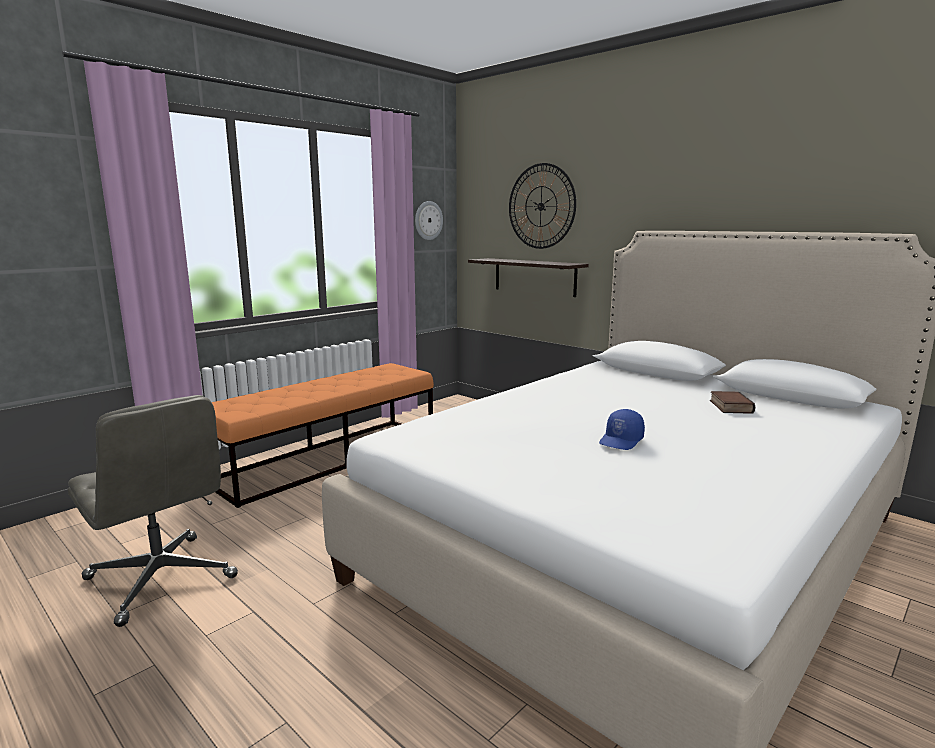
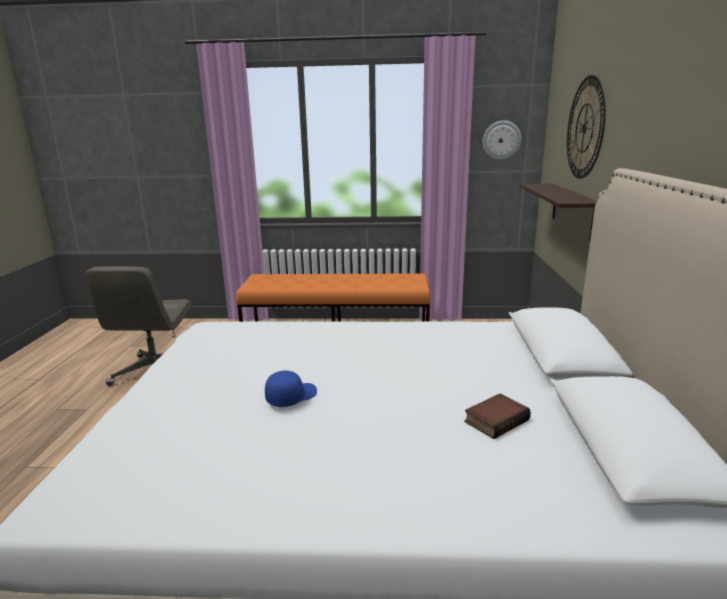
camera: 50 degrees right, 5 degrees up
(621, 441) = (291, 397): blue cap -> blue cap turned 135 degrees clockwise

